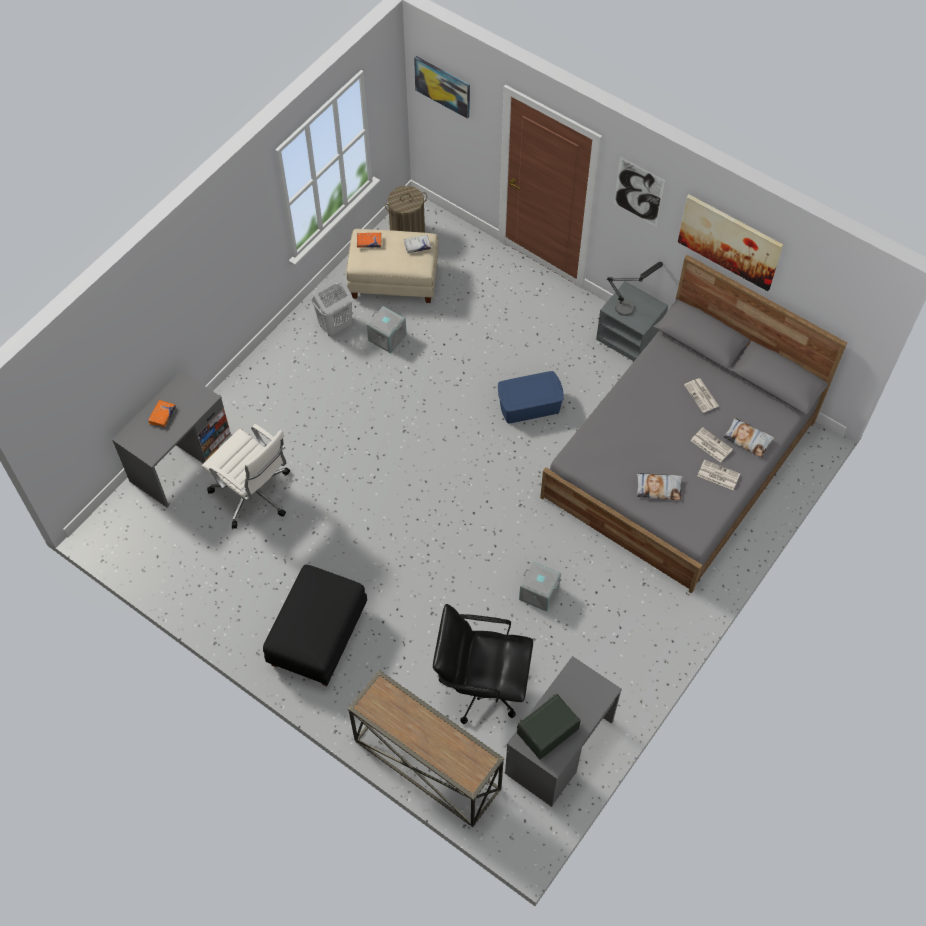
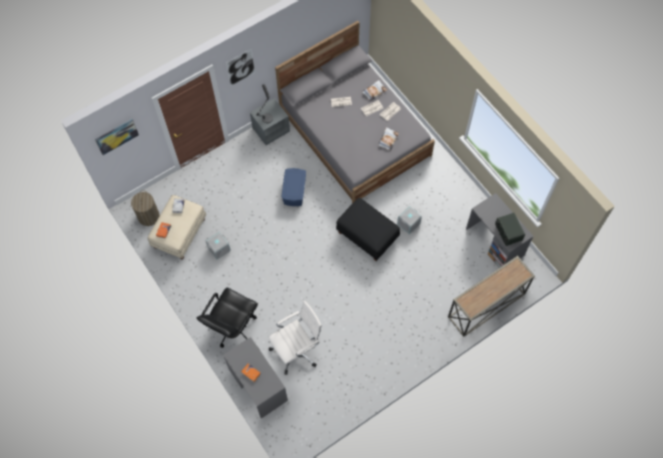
camera: 70 degrees left, 5 degrees up
(317, 636) = (397, 339): black ottoman -> black ottoman (367, 236)
(335, 326) = (198, 274): white laundry basket -> none
(481, 685) = (451, 267): black office chair -> black office chair (233, 327)
(729, 241) = (291, 39): picture -> none

